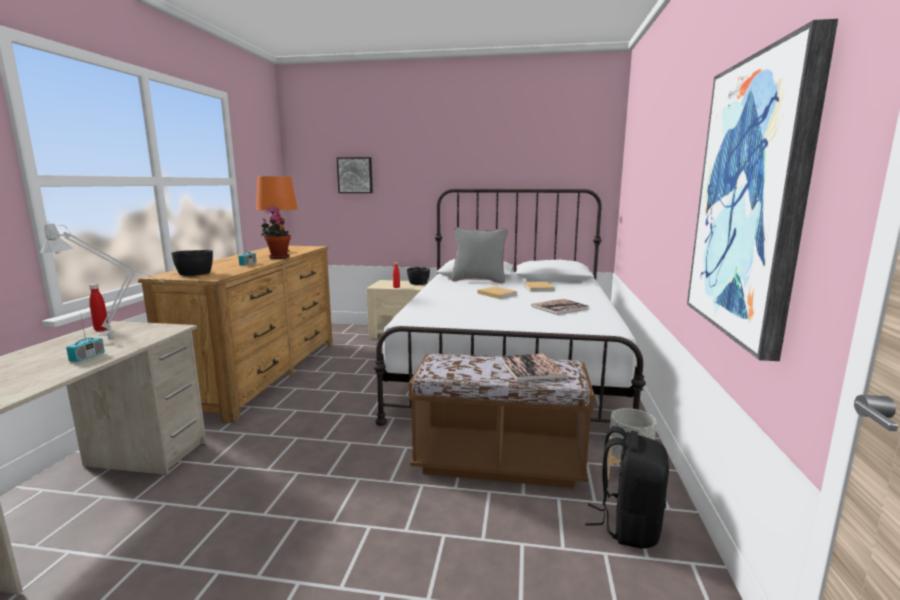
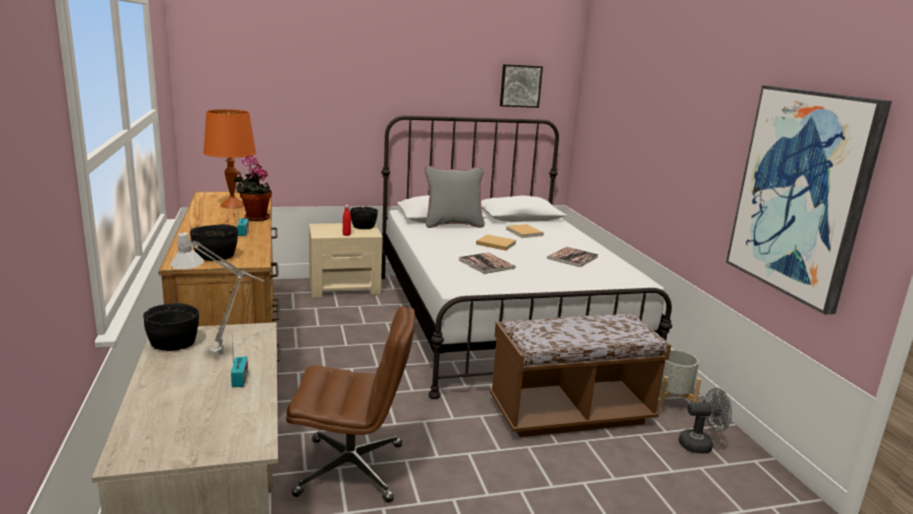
camera: 25 degrees left, 5 degrees up
(101, 329) = (174, 342): red bottle -> black bowl
(245, 470) = (352, 469): none -> brown office chair
(355, 175) = (278, 94): picture -> picture (520, 86)
(531, 368) = (608, 327): book -> book (486, 264)
(627, 526) = (700, 445): black backpack -> grey fan

